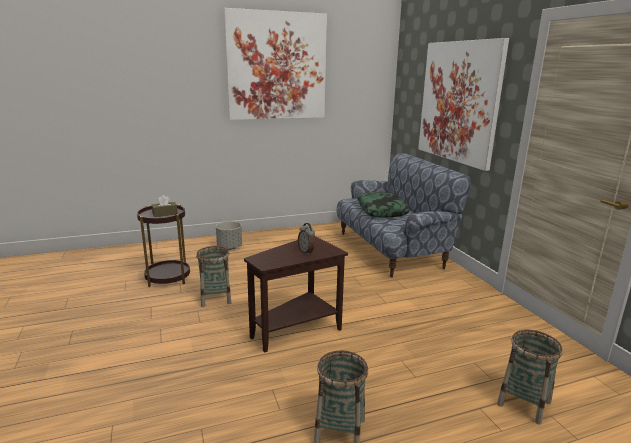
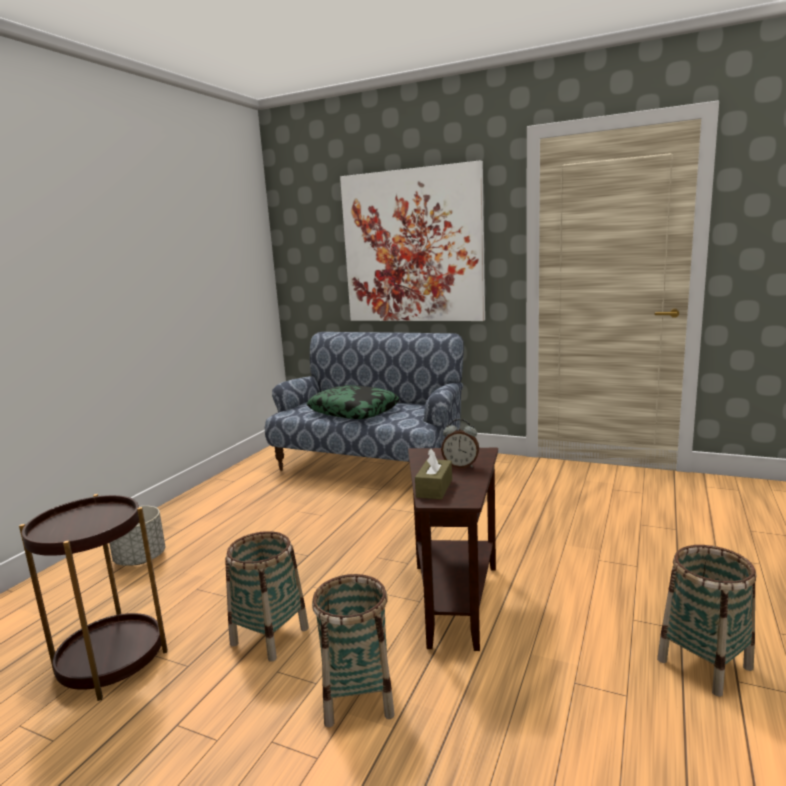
camera: 45 degrees left, 5 degrees down
(165, 214) = (92, 521): brown tissue box -> brown tissue box (434, 488)
(277, 66) = (125, 214): picture -> none
(523, 403) = (724, 533): basket -> basket (357, 697)

